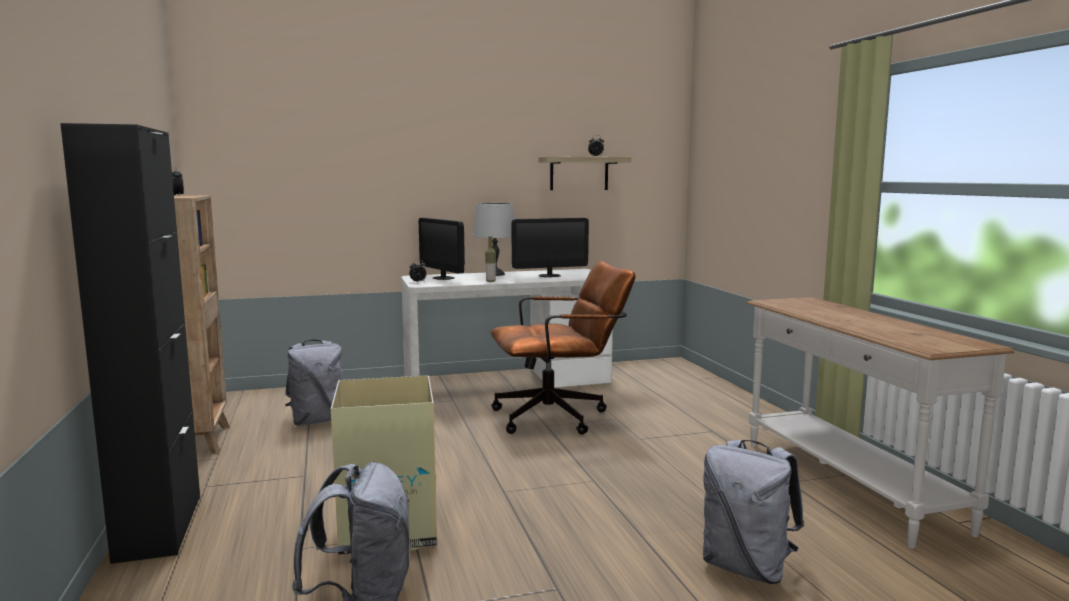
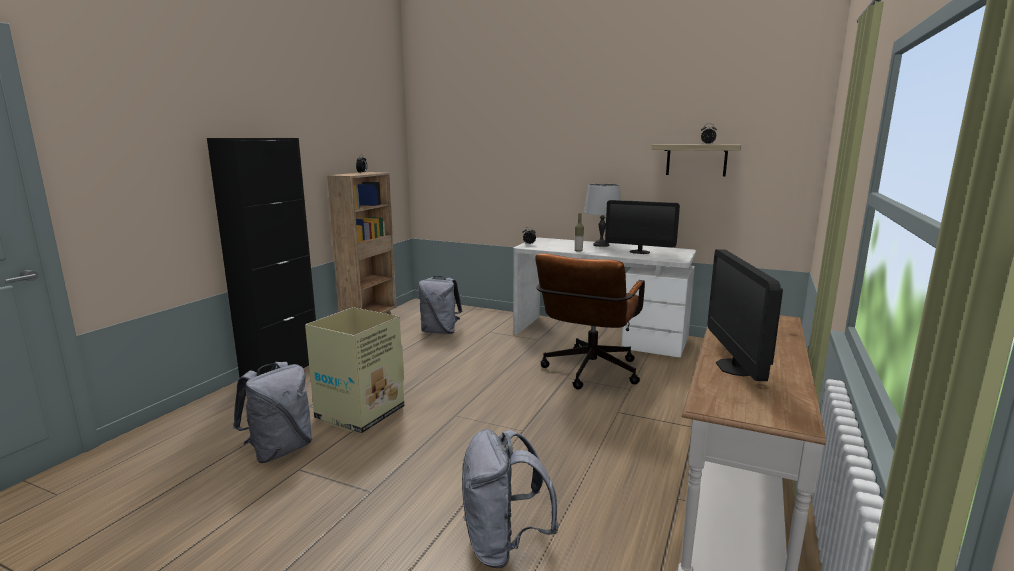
camera: 40 degrees right, 5 degrees up
(443, 278) = (555, 243): monitor -> monitor (736, 367)
(559, 416) = (588, 373): brown office chair -> brown office chair turned 90 degrees clockwise

